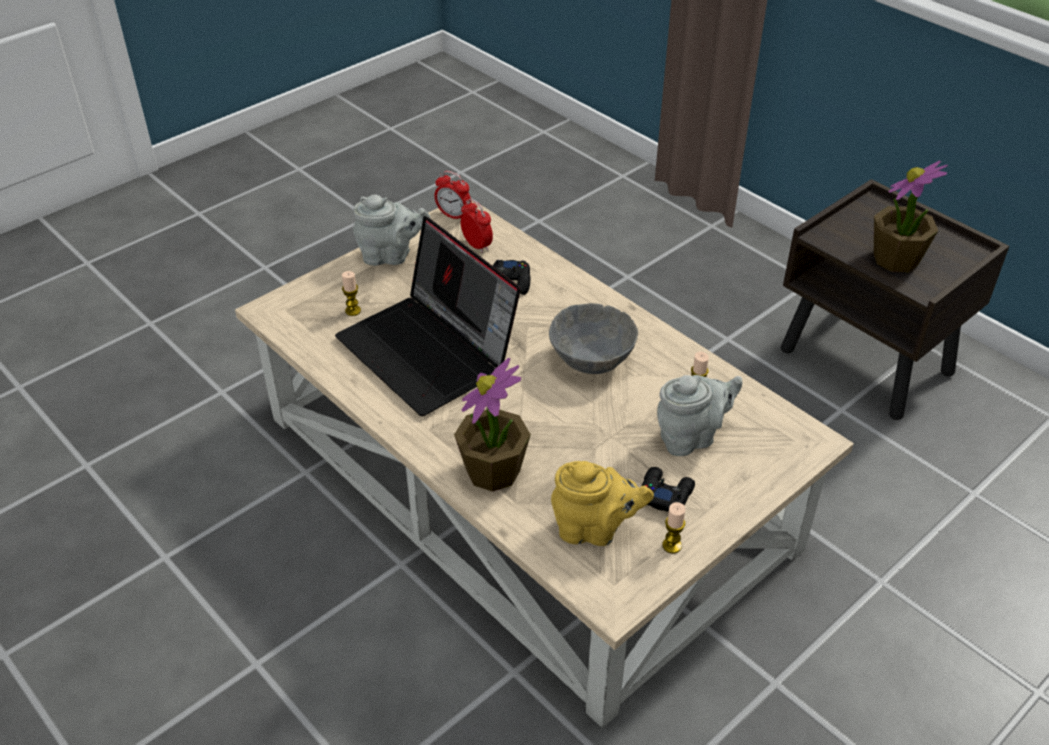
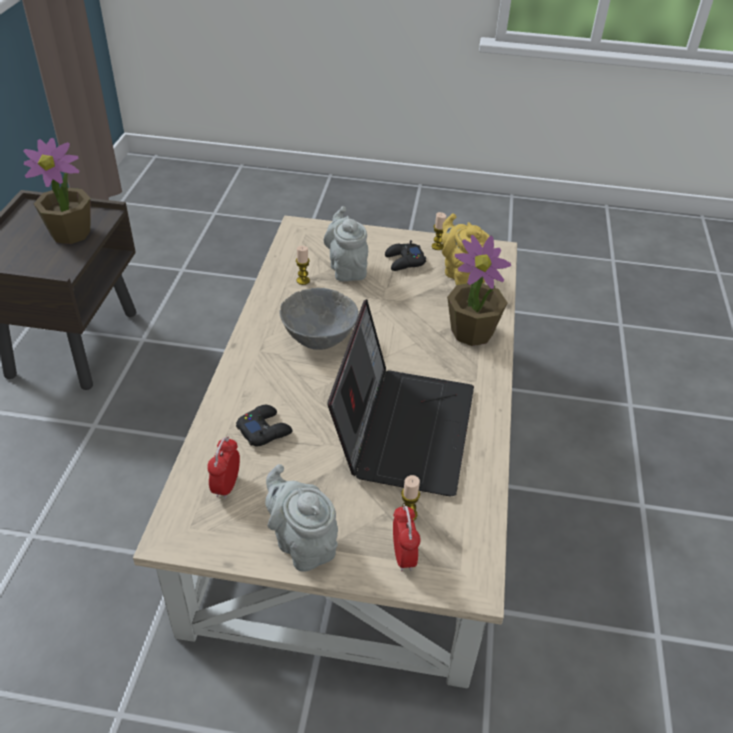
camera: 130 degrees left, 0 degrees up
(453, 215) = (186, 538): alarm clock -> alarm clock (403, 556)
(691, 437) = (347, 268): grey teapot -> grey teapot turned 45 degrees clockwise

